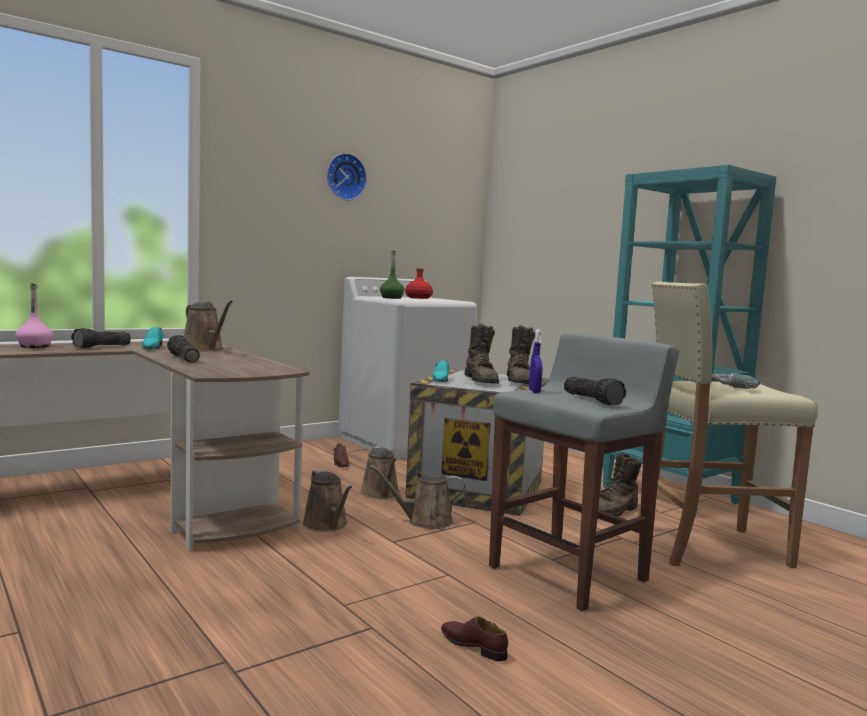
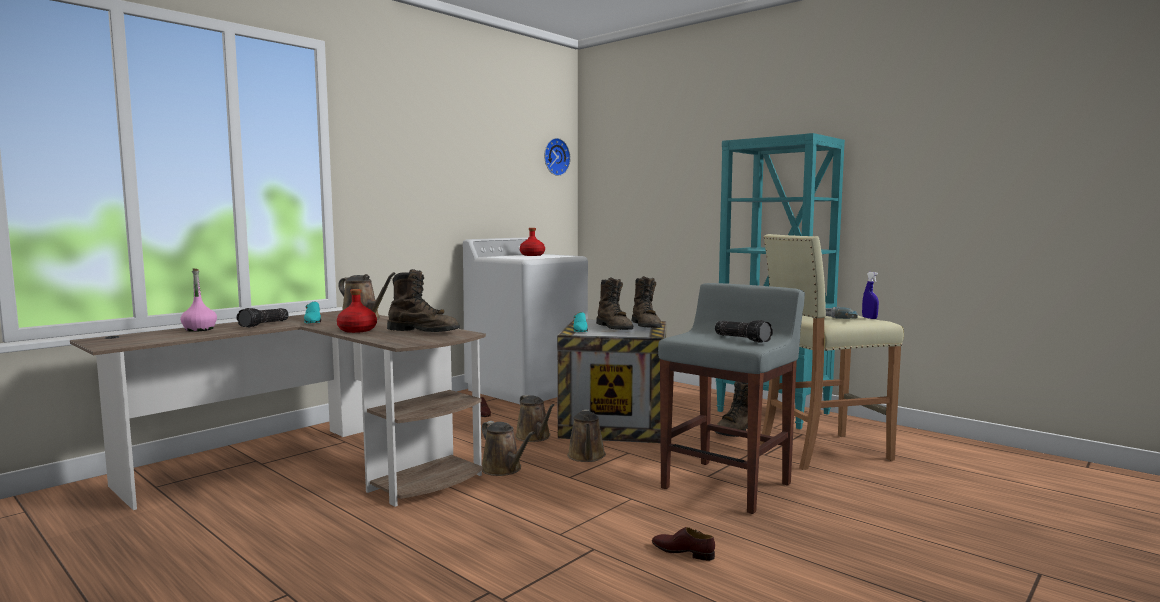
camera: 10 degrees left, 0 degrees up
(182, 358) = (357, 330): flashlight -> red bottle
(247, 365) = (424, 332): none -> brown boot
(345, 177) = (457, 146): wall clock -> wall clock (555, 157)
(391, 298) = (512, 257): green bottle -> none
(425, 521) = (586, 457): brown watering can -> brown watering can turned 75 degrees counterclockwise
(534, 391) = (690, 335): blue spray bottle -> blue spray bottle (869, 318)

